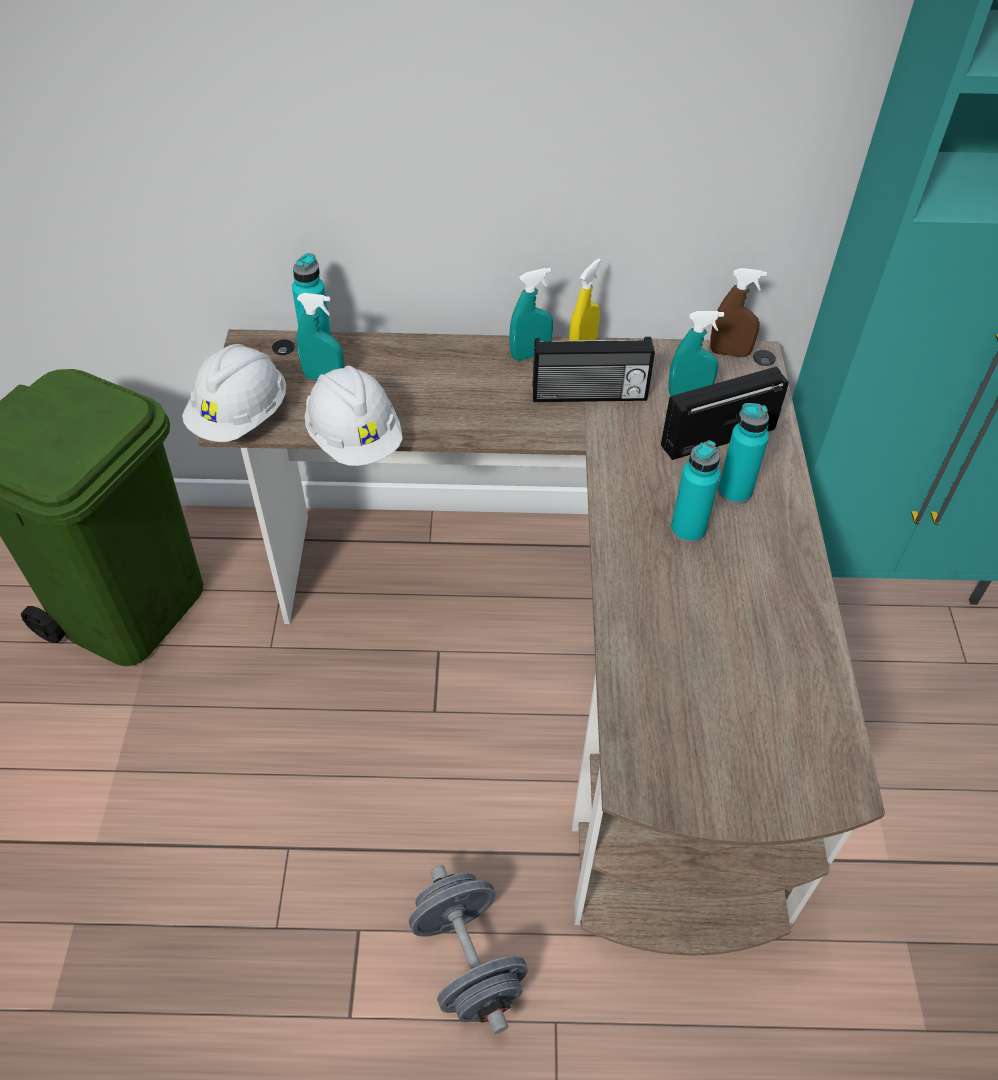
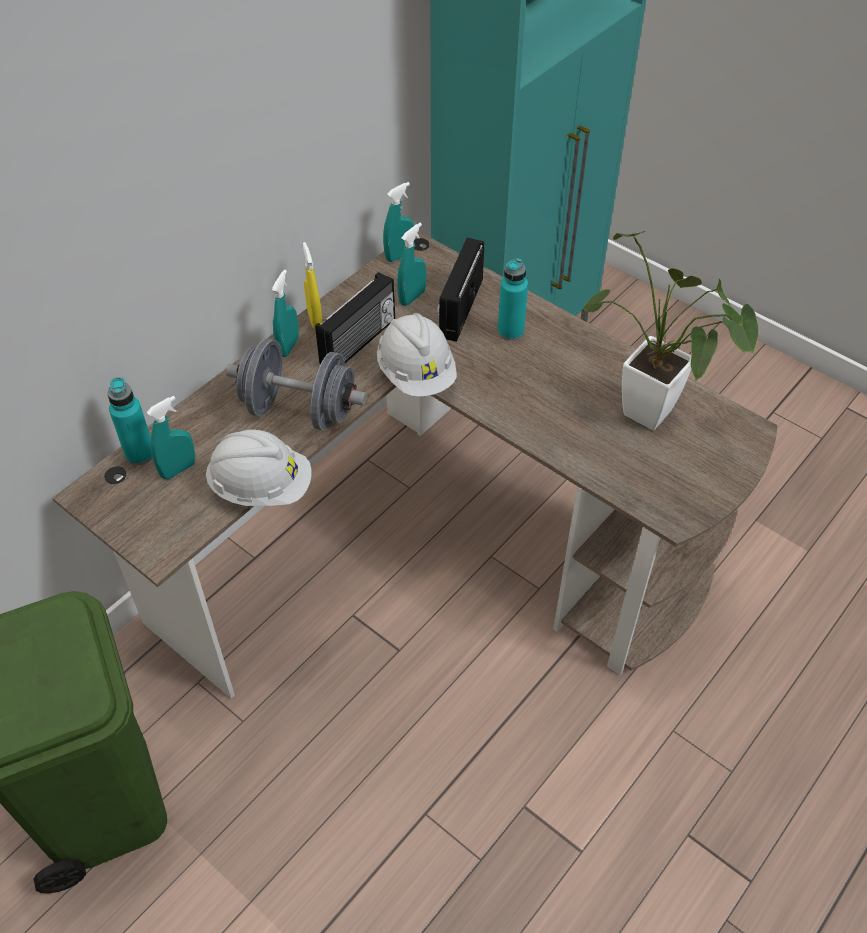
camera: 50 degrees left, 0 degrees up
(240, 417) = (161, 542): white hard hat -> white hard hat (416, 374)
(468, 961) = (597, 753): grey dumbbell -> grey dumbbell (299, 410)
(688, 529) = (517, 371): turquoise bottle -> none
(729, 352) = (399, 255): brown spray bottle -> turquoise spray bottle
(758, 686) = (657, 419): none -> potted plant

